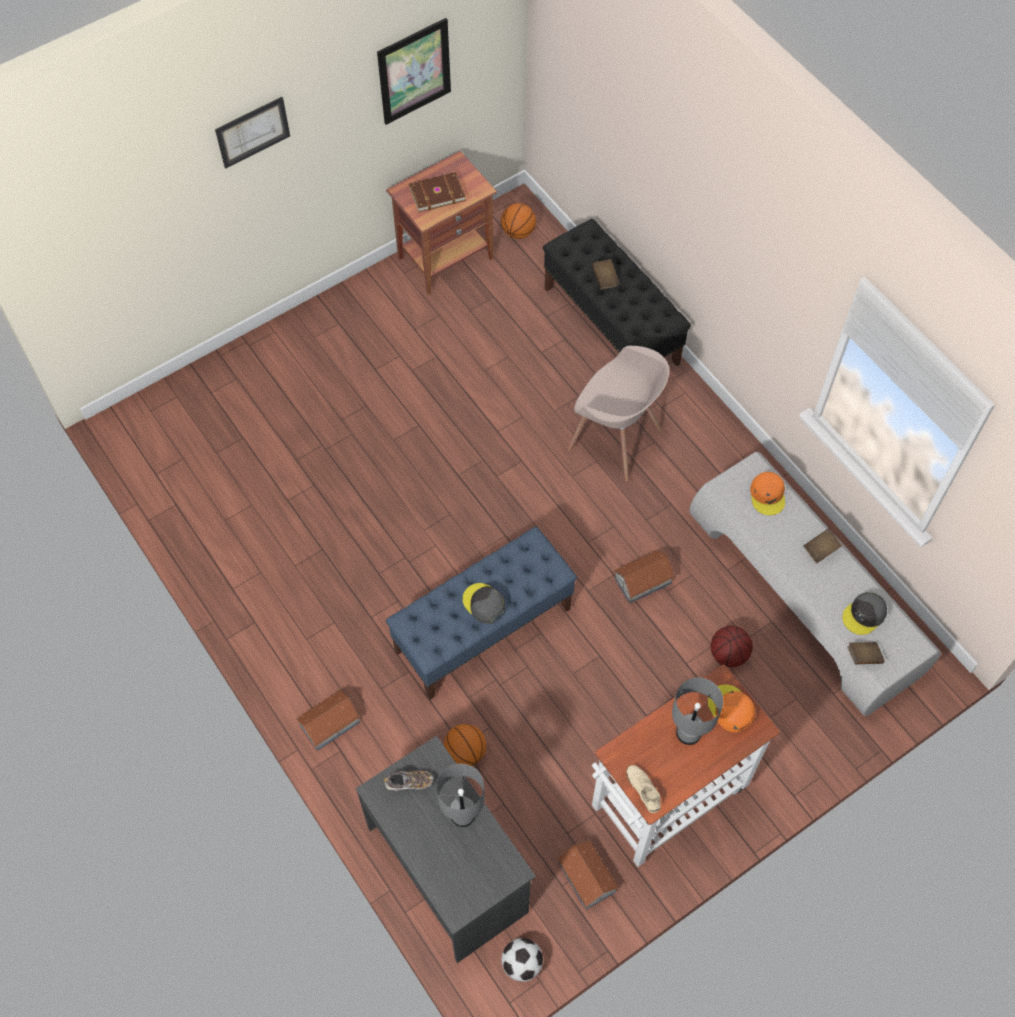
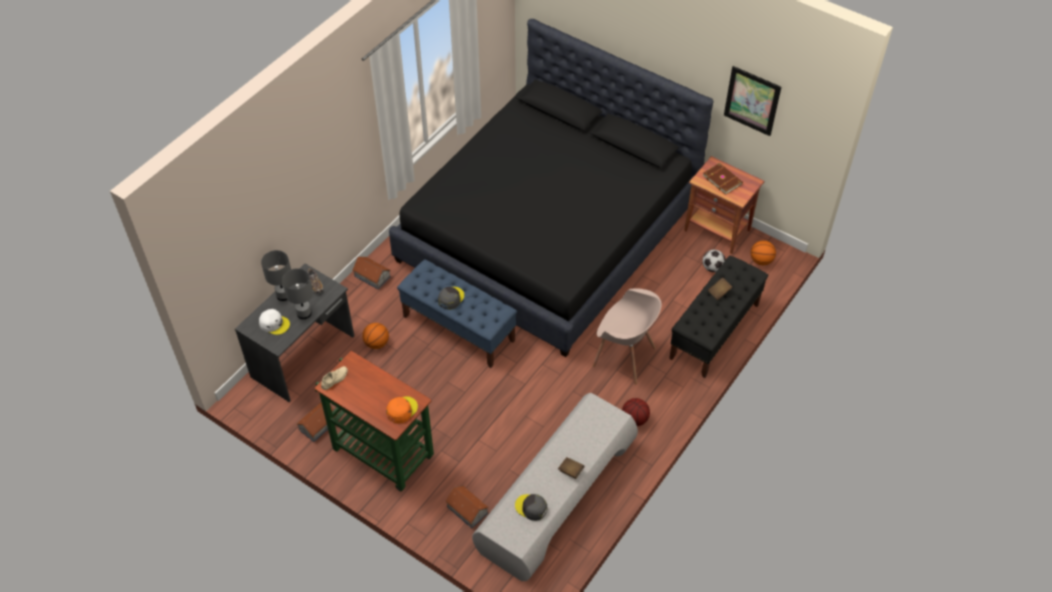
camera: 70 degrees right, 10 degrees down
(252, 132) = (649, 42): picture -> none
(352, 455) = (548, 231): none -> black bed
(467, 866) = (274, 324): none -> white cap
(522, 964) = (258, 407): football -> football (712, 268)
(615, 441) = (624, 358): beige chair -> beige chair turned 75 degrees counterclockwise
(643, 580) = (527, 401): toy house -> toy house (467, 510)
(666, 799) = (381, 453): white cart -> green cart
(689, 732) = (379, 392): grey table lamp -> grey table lamp (284, 295)
(729, 654) = (494, 462): basketball -> basketball (634, 419)
(767, 495) = (599, 430): orange cap -> none
(863, 656) = (499, 514): brown book -> none

